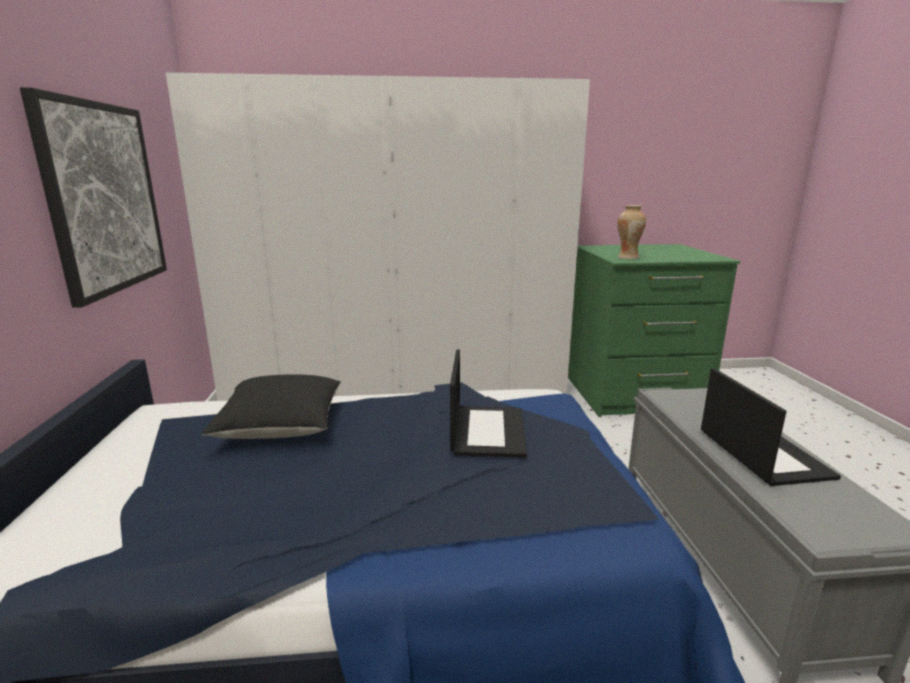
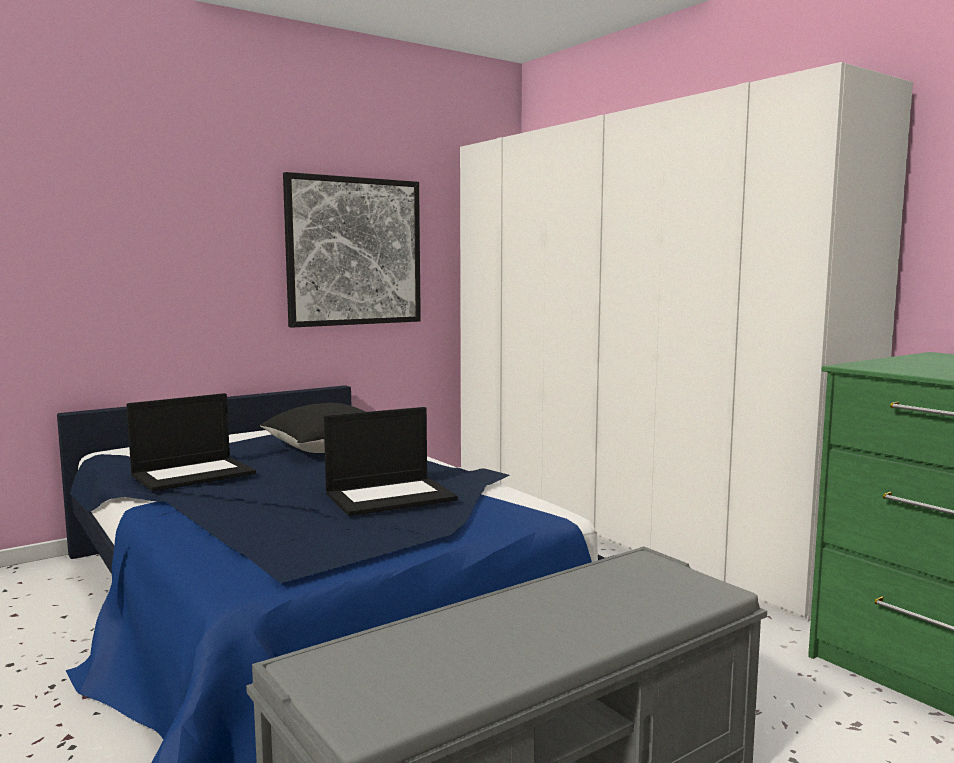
camera: 60 degrees right, 10 degrees down
(628, 257) = (892, 366): vase -> none
(761, 453) = (515, 629): laptop -> laptop (194, 474)

